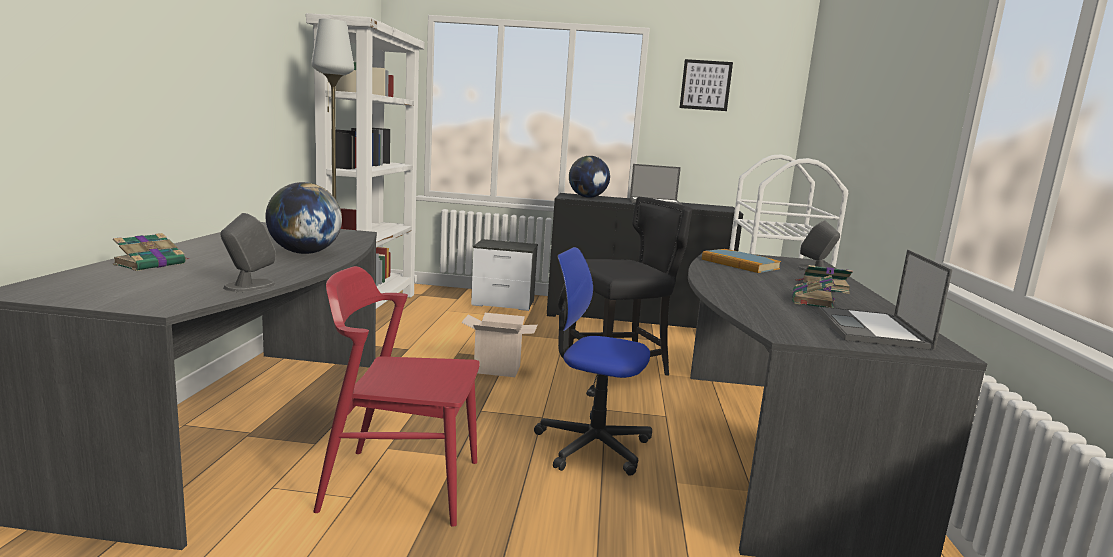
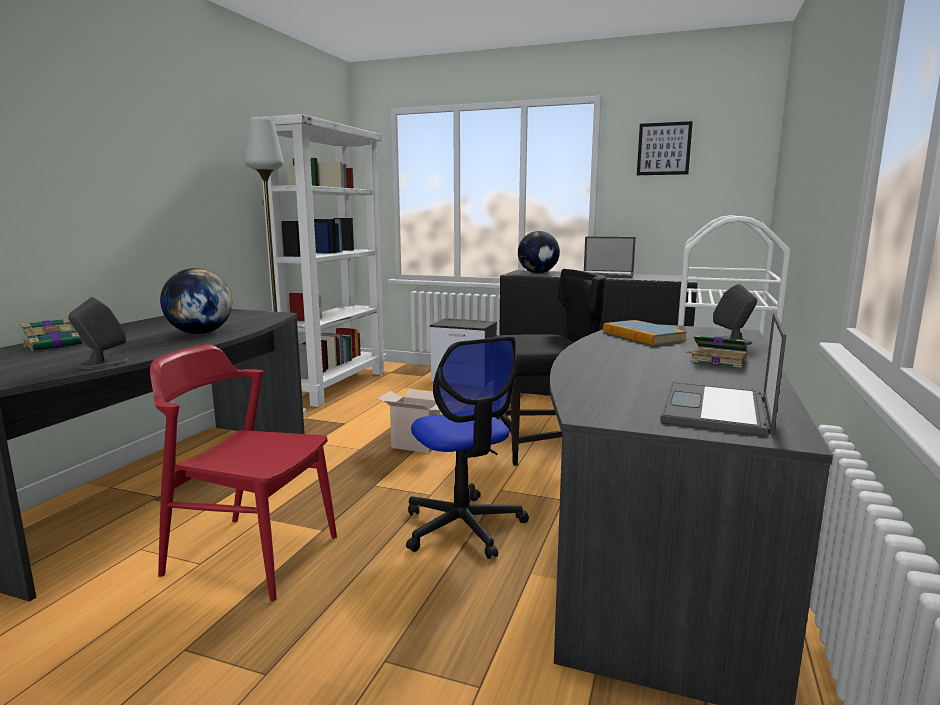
camera: 15 degrees right, 0 degrees up
(592, 445) = (463, 527): office chair -> office chair turned 150 degrees counterclockwise
(812, 301) = (678, 376): book -> none

